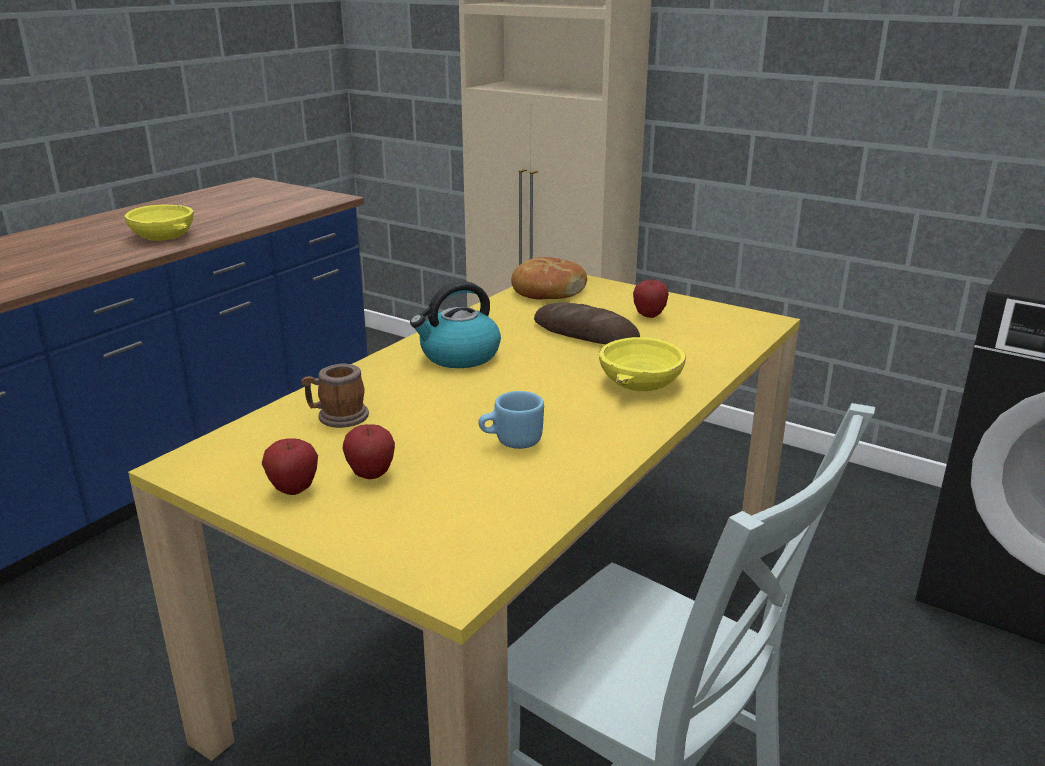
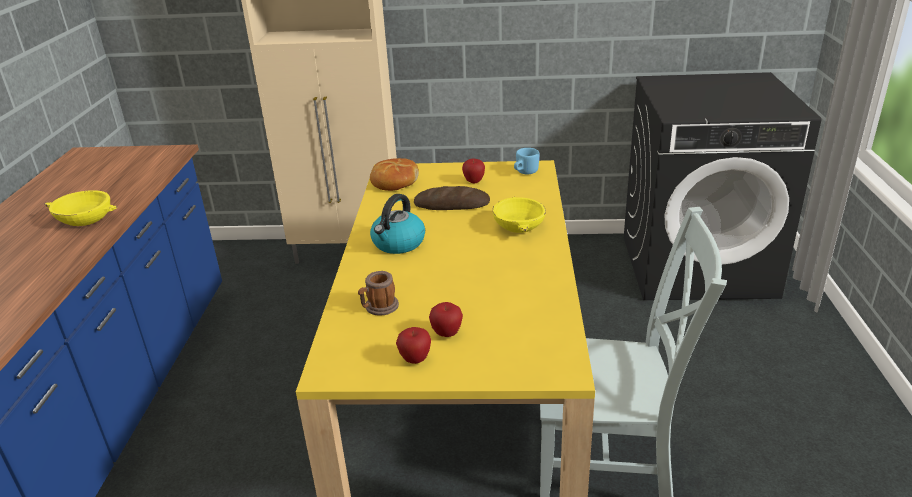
camera: 30 degrees left, 5 degrees up
(511, 442) = (496, 285): blue mug -> blue mug (524, 172)

